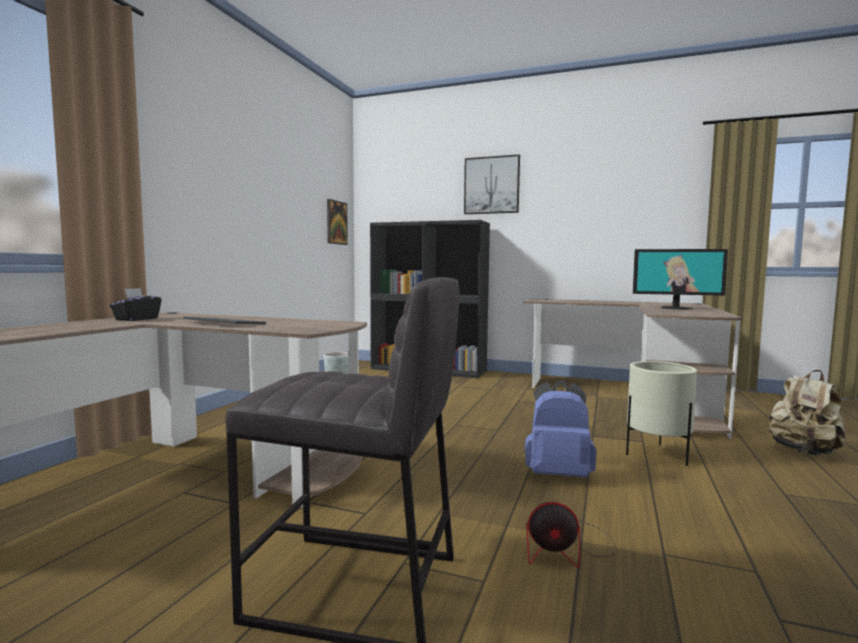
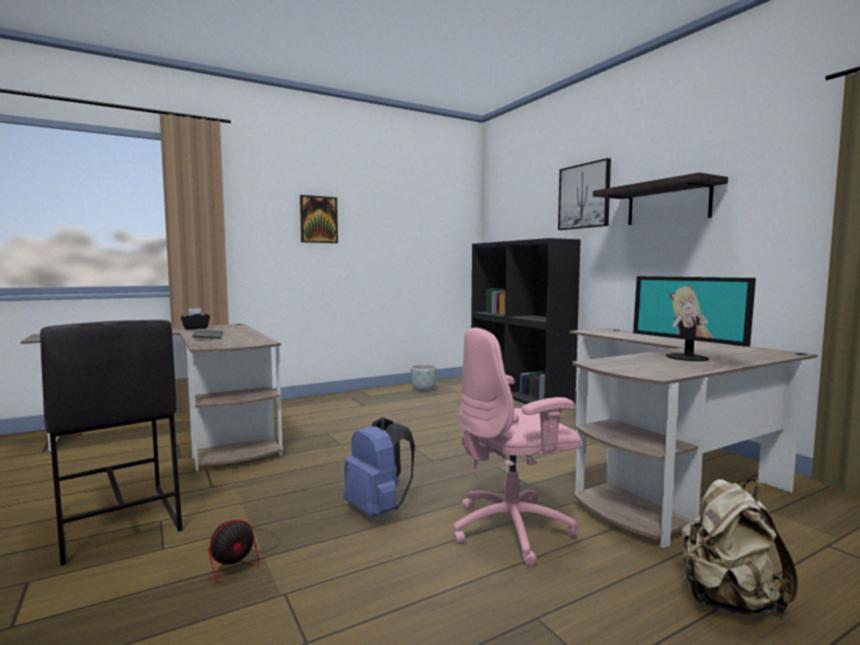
camera: 40 degrees right, 0 degrees up
(336, 222) = (452, 244): picture -> picture (318, 219)
(567, 549) = (241, 557): fan -> fan turned 90 degrees counterclockwise
(576, 197) = (668, 203): none -> shelf
(657, 455) = (513, 529): beige planter -> pink office chair

